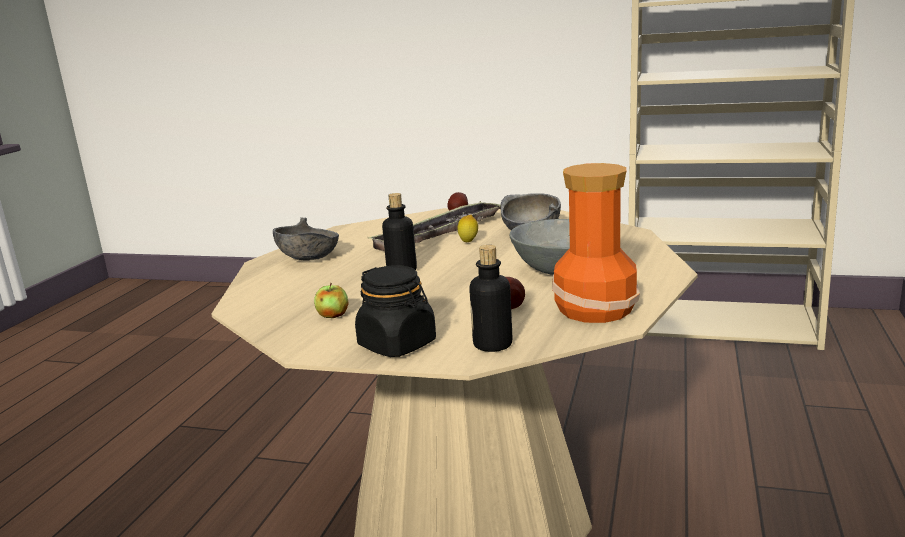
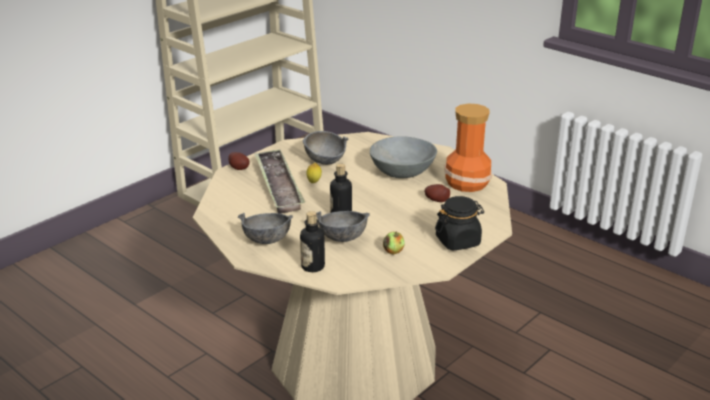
camera: 65 degrees left, 10 degrees up
(345, 285) = (342, 237): none -> grey bowl
(492, 344) = (483, 218): bottle -> bottle (313, 266)

